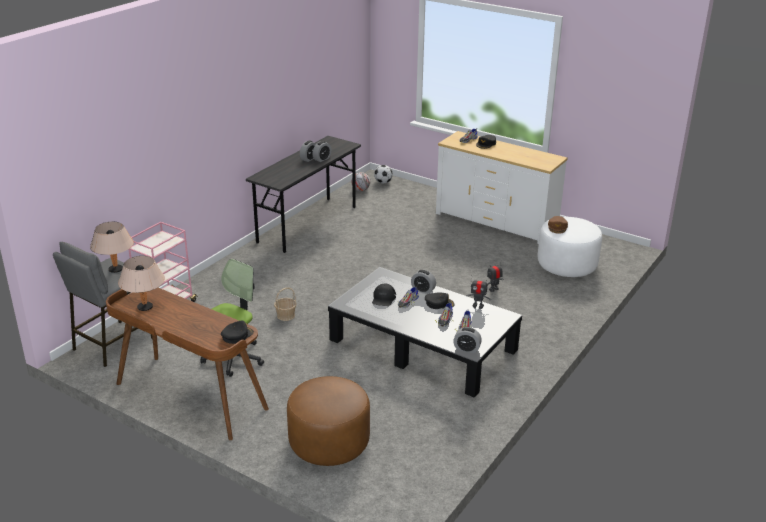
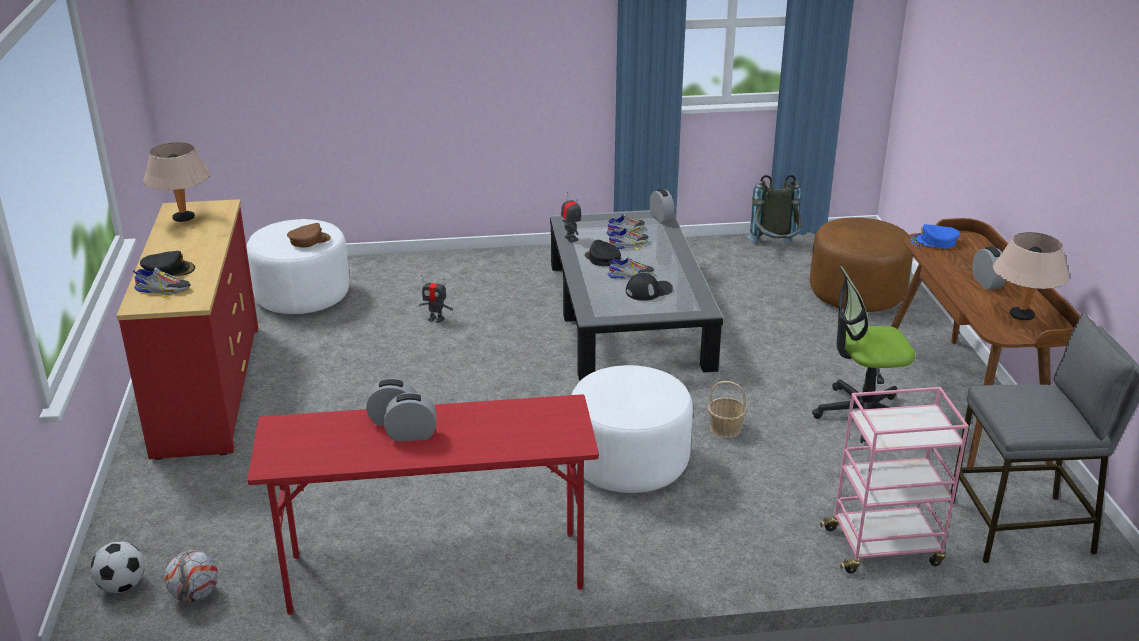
camera: 130 degrees left, 0 degrees up
(116, 269) = (1019, 405): beige table lamp -> beige table lamp (183, 218)
(237, 335) = (934, 242): black cap -> blue cap
(302, 282) = (629, 462): none -> white ottoman
(307, 224) = (434, 573): grey desk -> red desk
(423, 290) = (589, 277): alarm clock -> alarm clock (986, 283)
(431, 452) = (775, 249): none -> grey backpack
(496, 222) = (207, 389): white dresser -> red dresser

